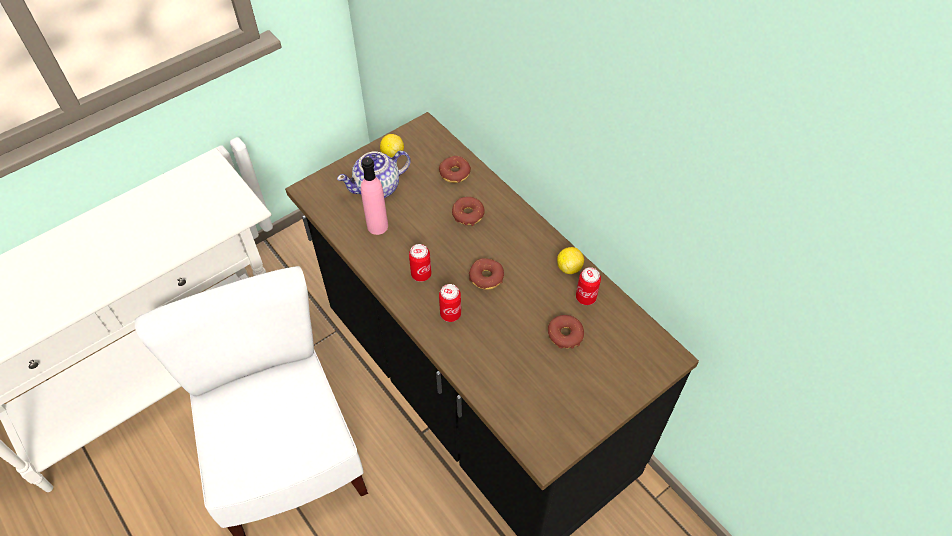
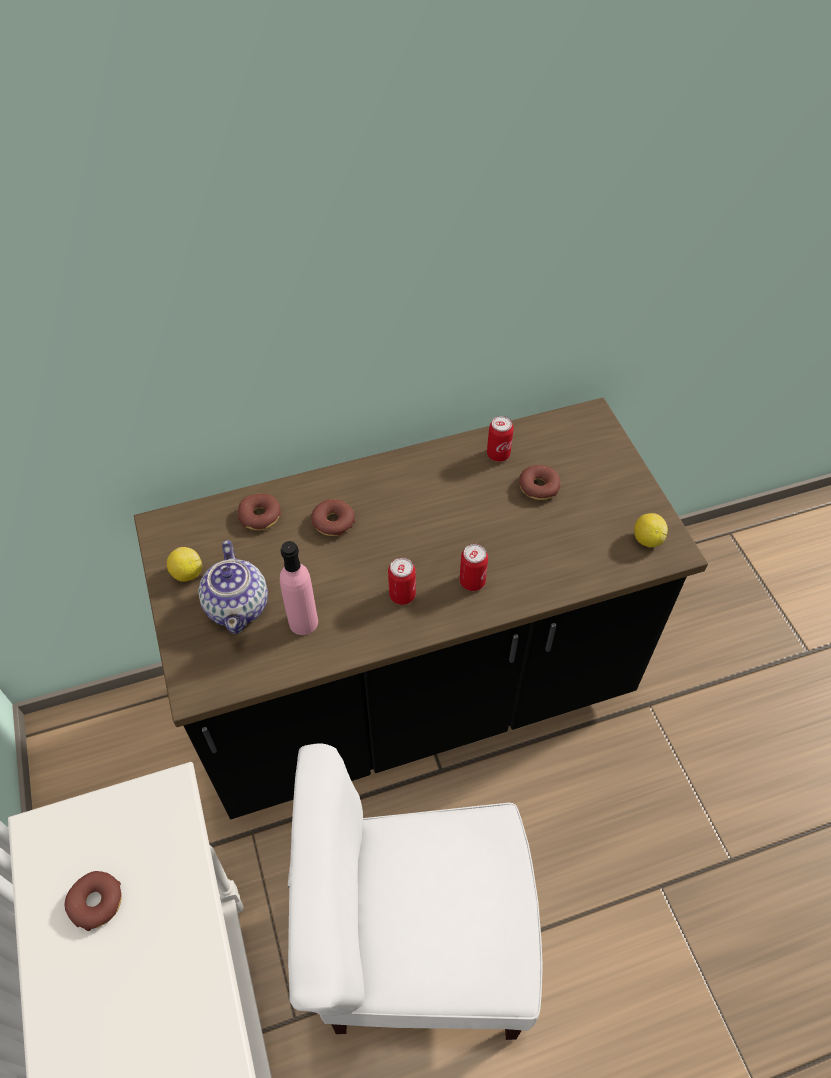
camera: 70 degrees left, 0 degrees up
(486, 277) = (434, 532): donut -> donut (96, 902)
(569, 267) = (453, 455): lemon -> lemon (647, 539)

